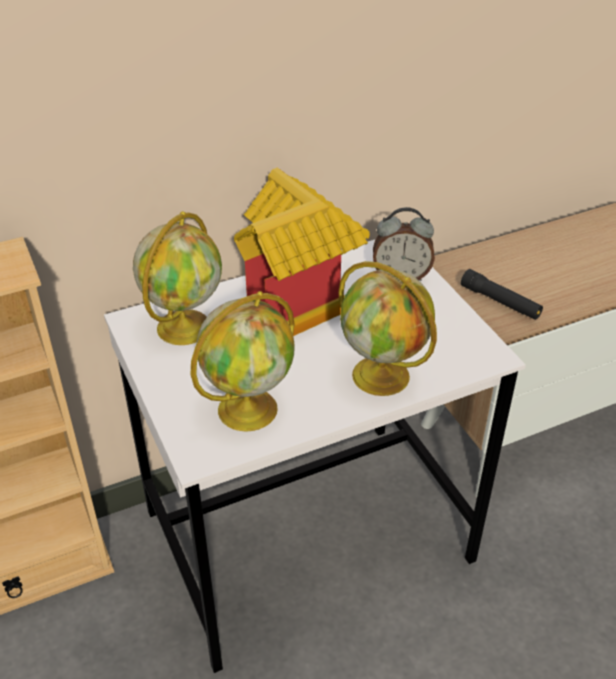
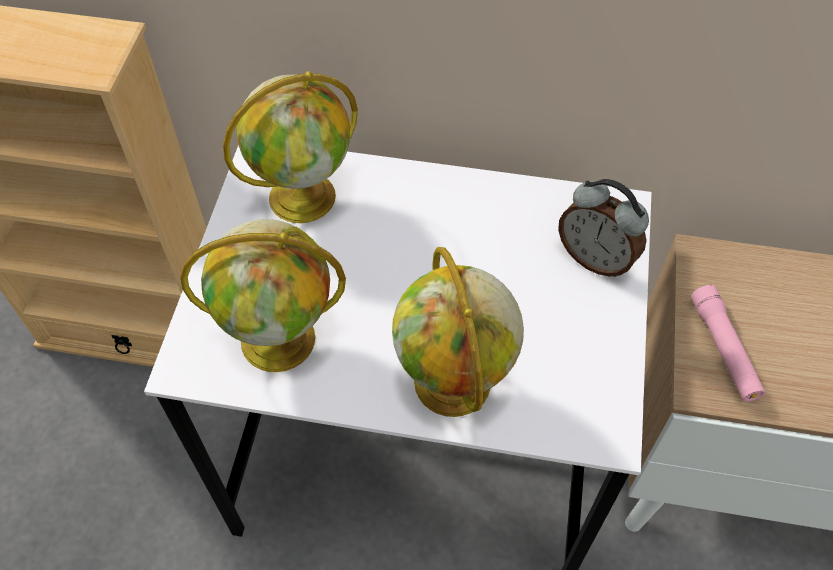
camera: 35 degrees right, 15 degrees up
(299, 307) = (442, 236): toy house -> none
(500, 302) = (724, 349): black flashlight -> pink flashlight

